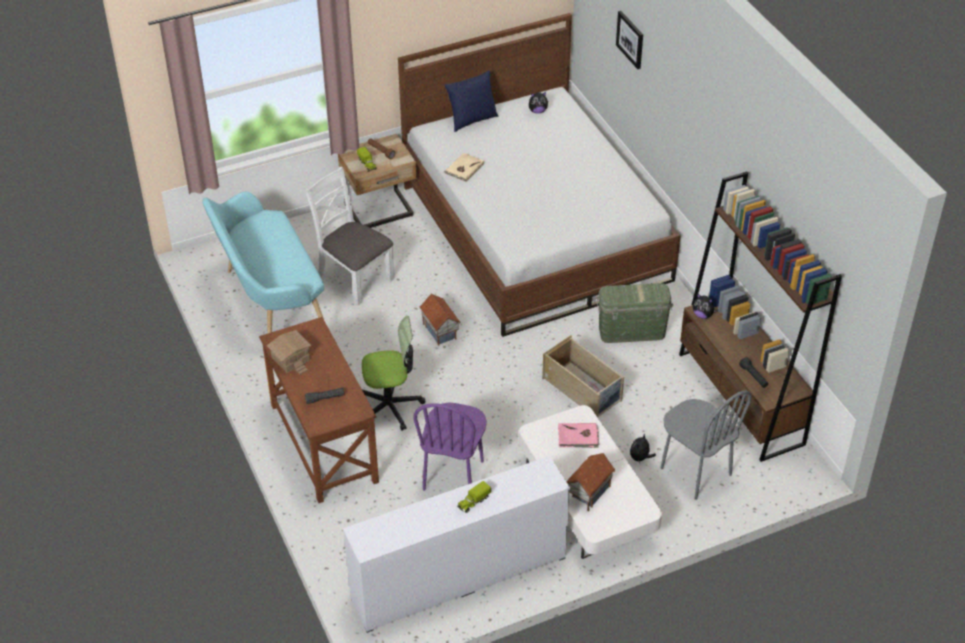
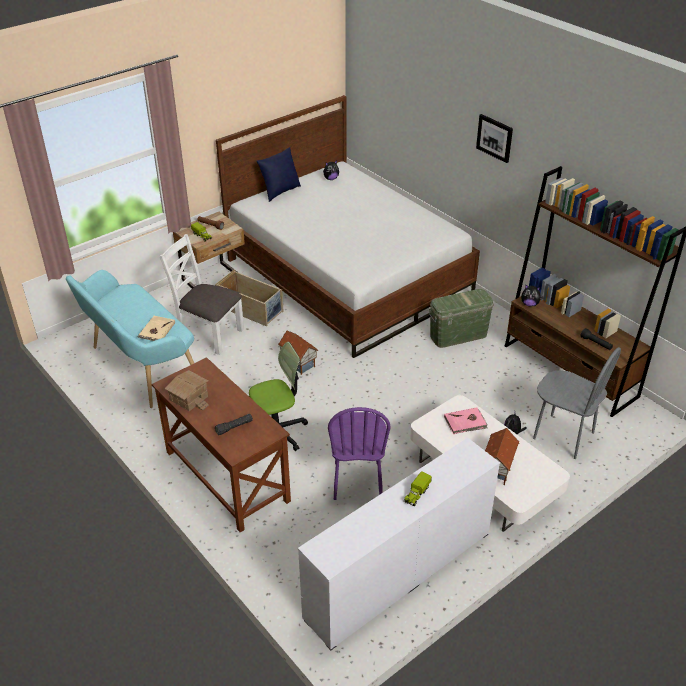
camera: 15 degrees left, 5 degrees down
(464, 169) = (287, 226): beige book -> beige book (156, 330)
(583, 390) = (439, 387): beige storage box -> beige storage box (251, 309)
(630, 39) = (412, 95): picture -> picture (495, 138)

